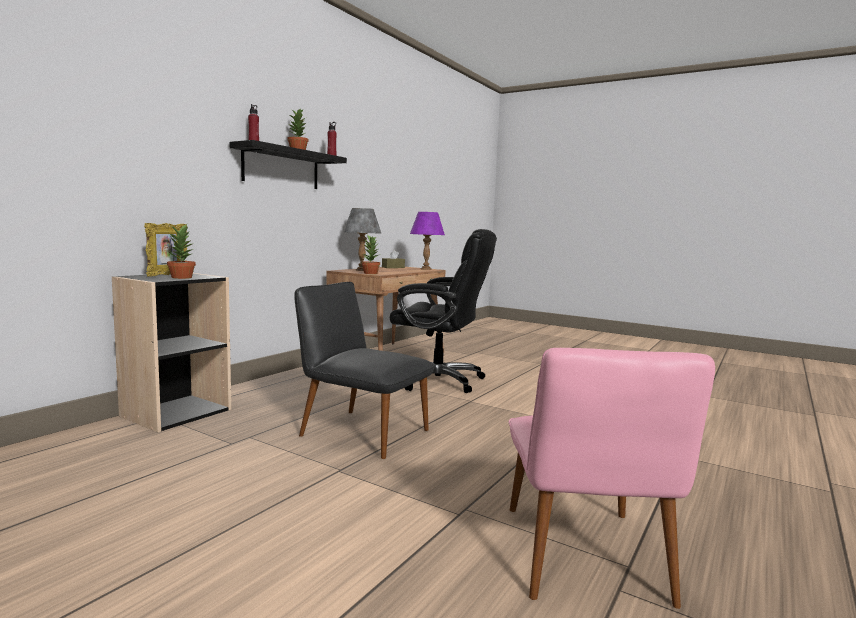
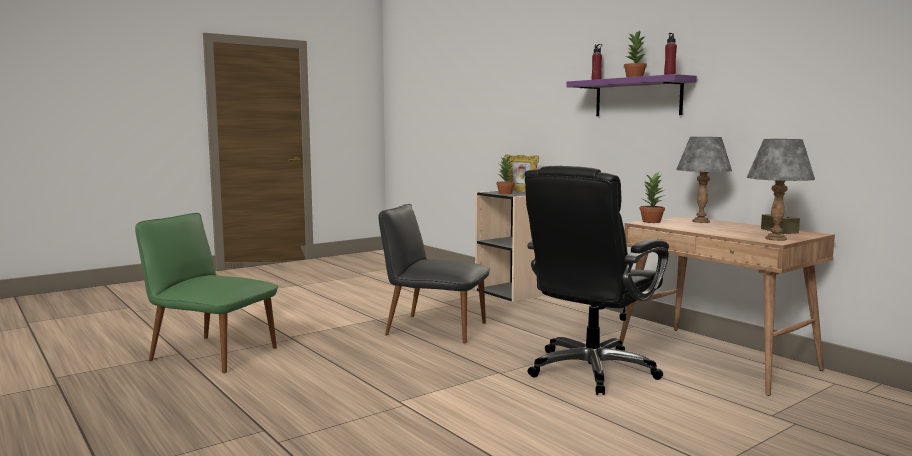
camera: 110 degrees right, 0 degrees up
(281, 168) = (637, 97): black shelf -> purple shelf
(365, 433) = (436, 329): black chair -> black chair turned 120 degrees counterclockwise
(425, 269) = (775, 238): purple table lamp -> grey table lamp
(583, 552) = (214, 354): pink chair -> green chair

